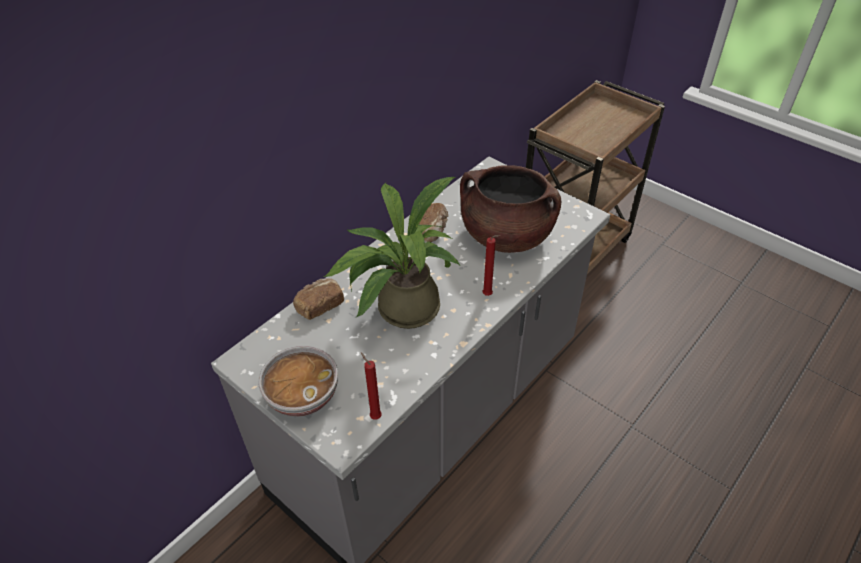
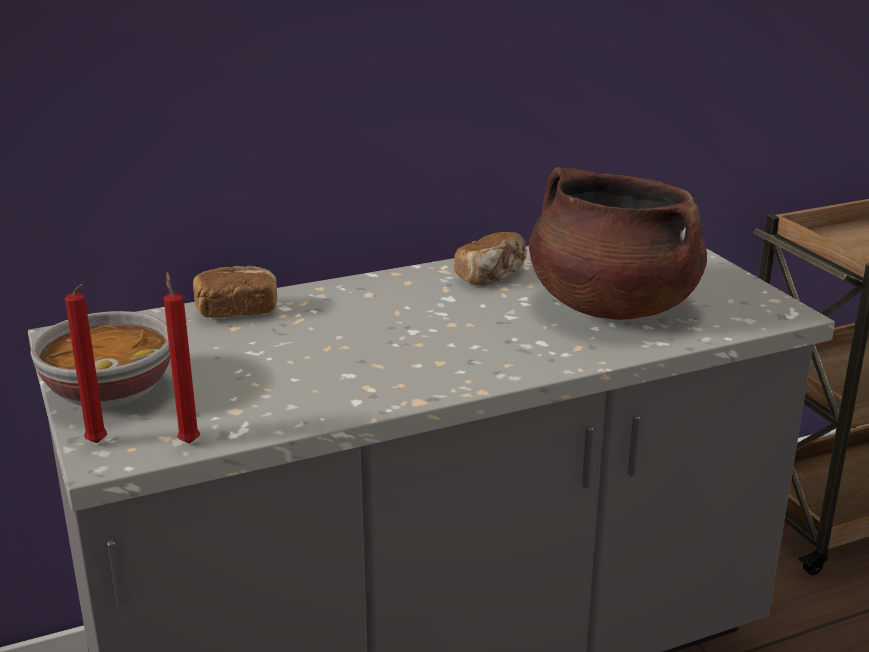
camera: 25 degrees right, 20 degrees down
(401, 310) = (354, 343): potted plant -> none
(489, 295) = (517, 360): red candle -> red candle (98, 444)

